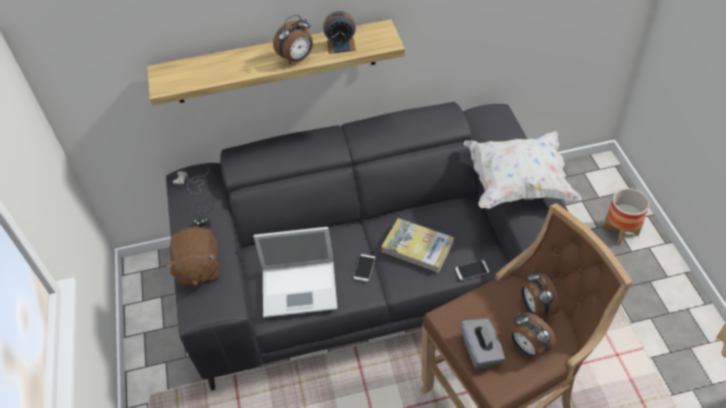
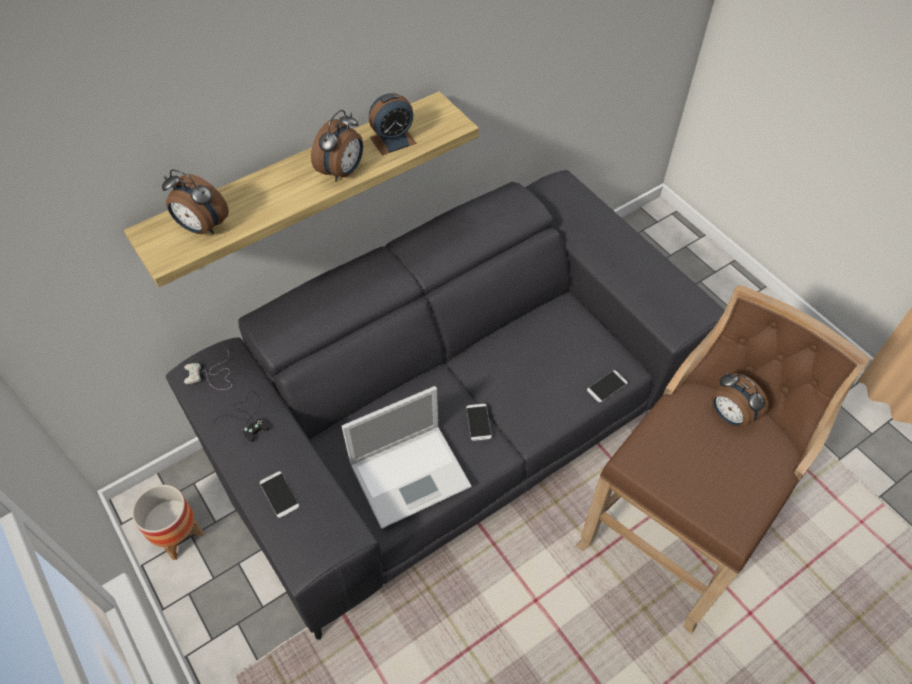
camera: 25 degrees left, 5 degrees up
(198, 268) = (279, 494): brown plush toy -> phone
(417, 247) = (531, 376): book -> none
(481, 351) = (695, 489): grey tissue box -> none
(517, 184) = (629, 267): white pillow -> none
(528, 348) = (745, 468): alarm clock -> alarm clock (202, 227)
(620, 231) = (709, 289): planter -> planter (178, 535)

